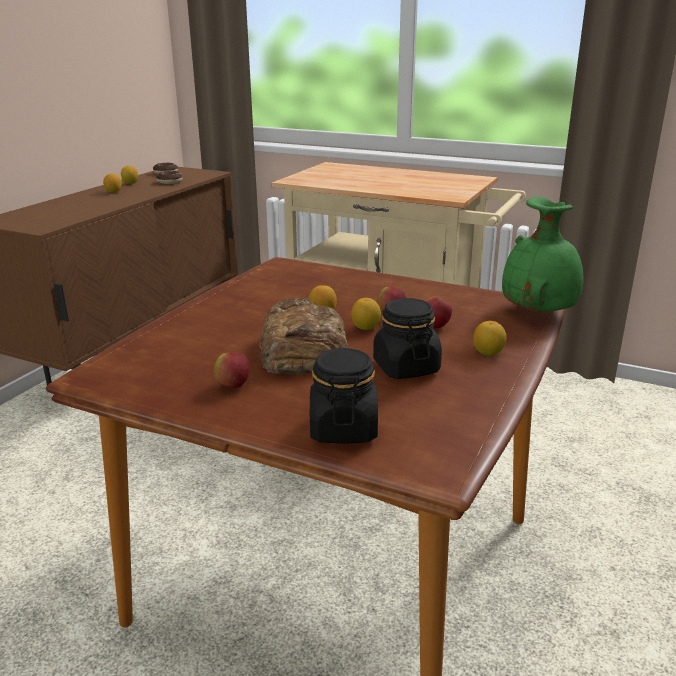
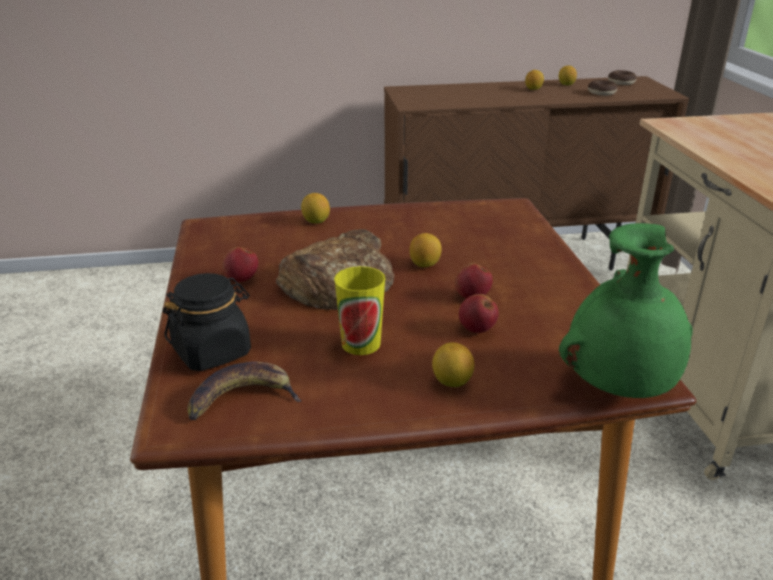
camera: 55 degrees right, 5 degrees up
(366, 328) = (423, 295): lemon -> lemon (316, 221)
(405, 367) = (361, 344): black jar -> cup
(430, 432) = (242, 398): none -> banana

